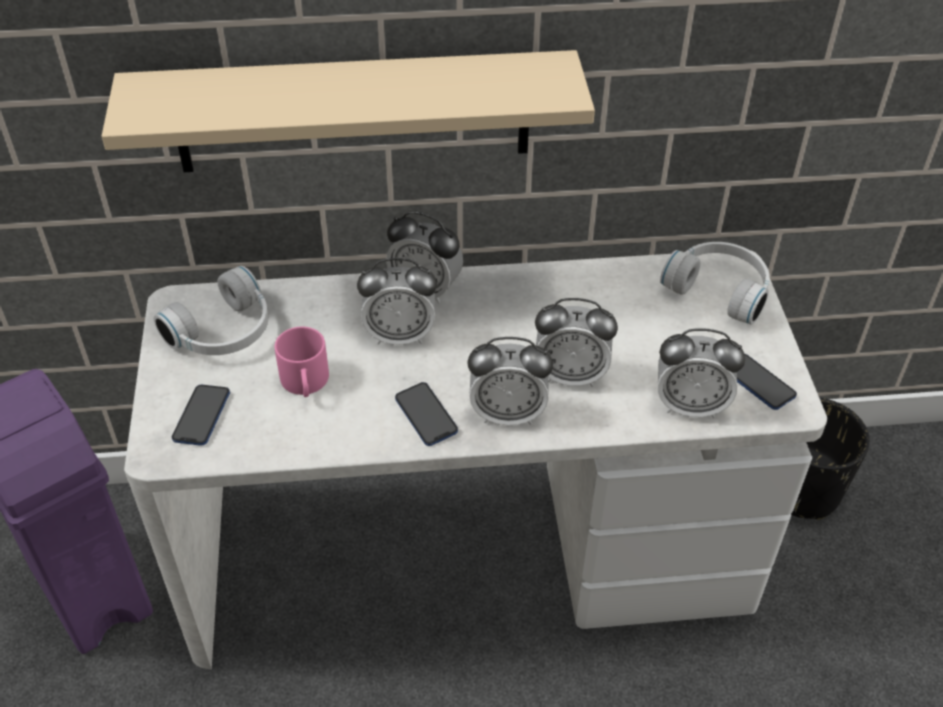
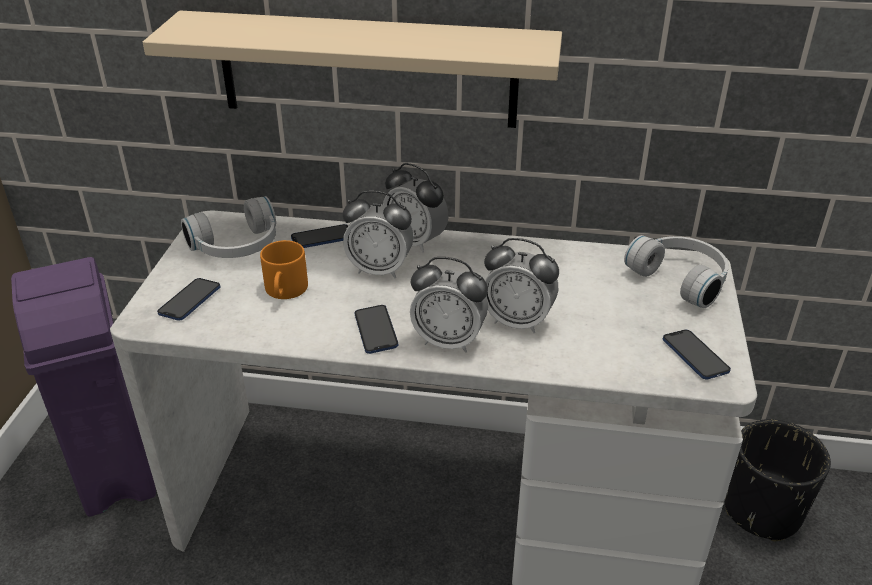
camera: 15 degrees right, 10 degrees down
(306, 383) = (286, 291): pink mug -> orange mug
(317, 303) = (322, 238): none -> phone
(690, 405) = (622, 362): alarm clock -> none

